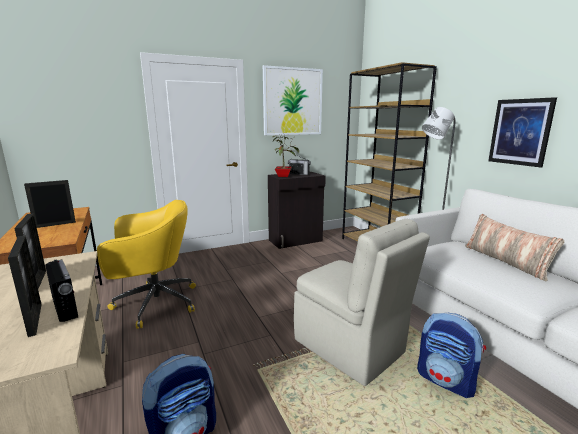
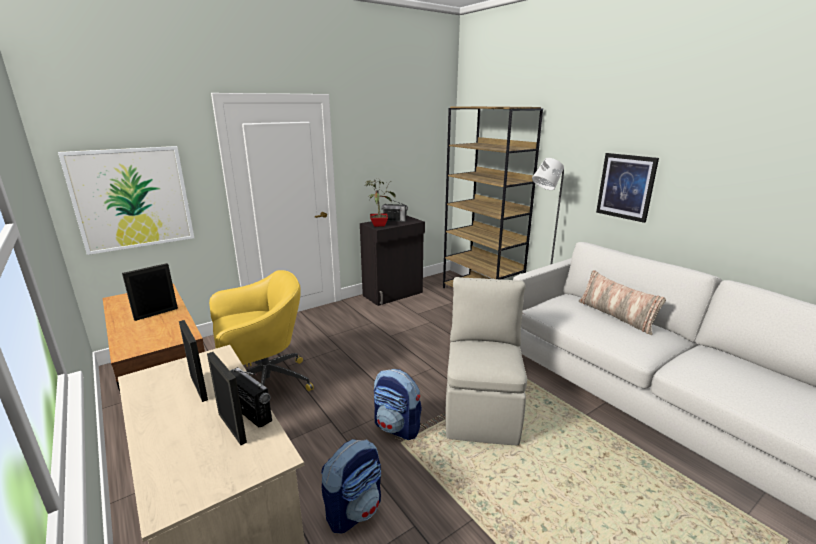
camera: 10 degrees left, 5 degrees up
(292, 102) = (384, 138): picture -> picture (132, 198)
(350, 347) = (481, 410): beige chair -> beige chair turned 120 degrees counterclockwise
(446, 381) = (571, 431): backpack -> backpack (397, 427)

